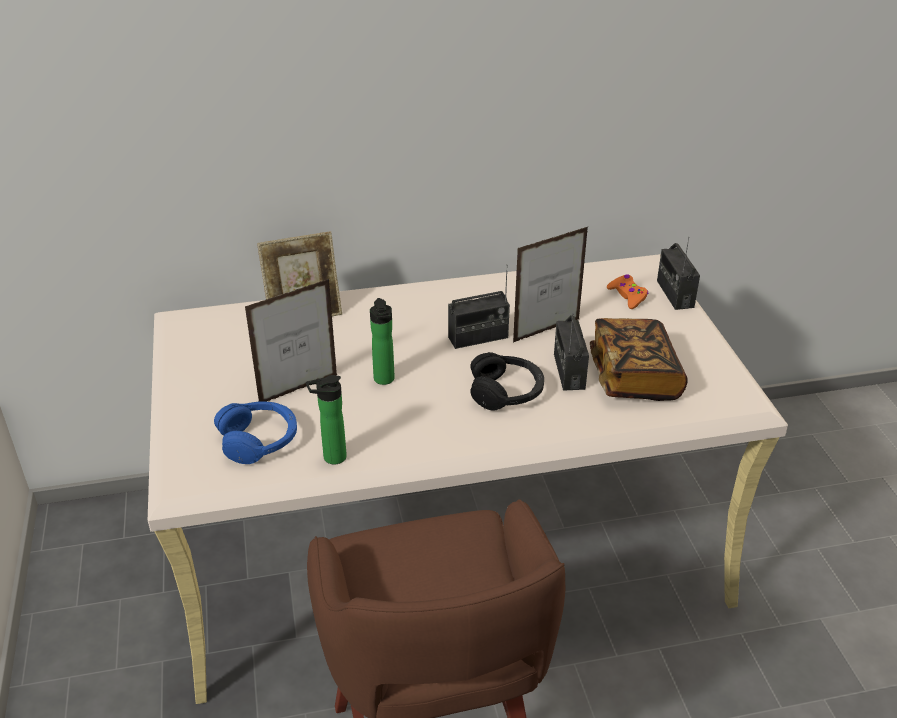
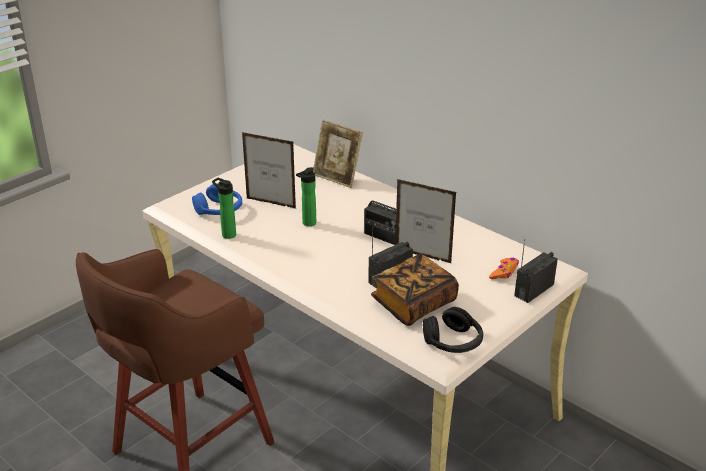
camera: 55 degrees right, 5 degrees down
(506, 392) = (343, 264): black headphones -> black headphones (453, 342)

